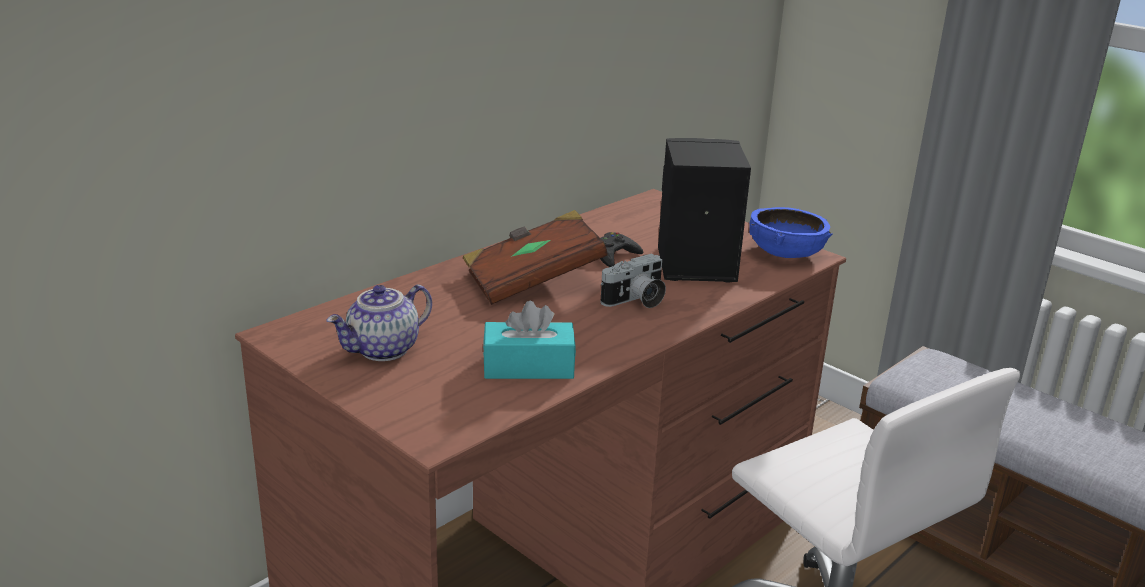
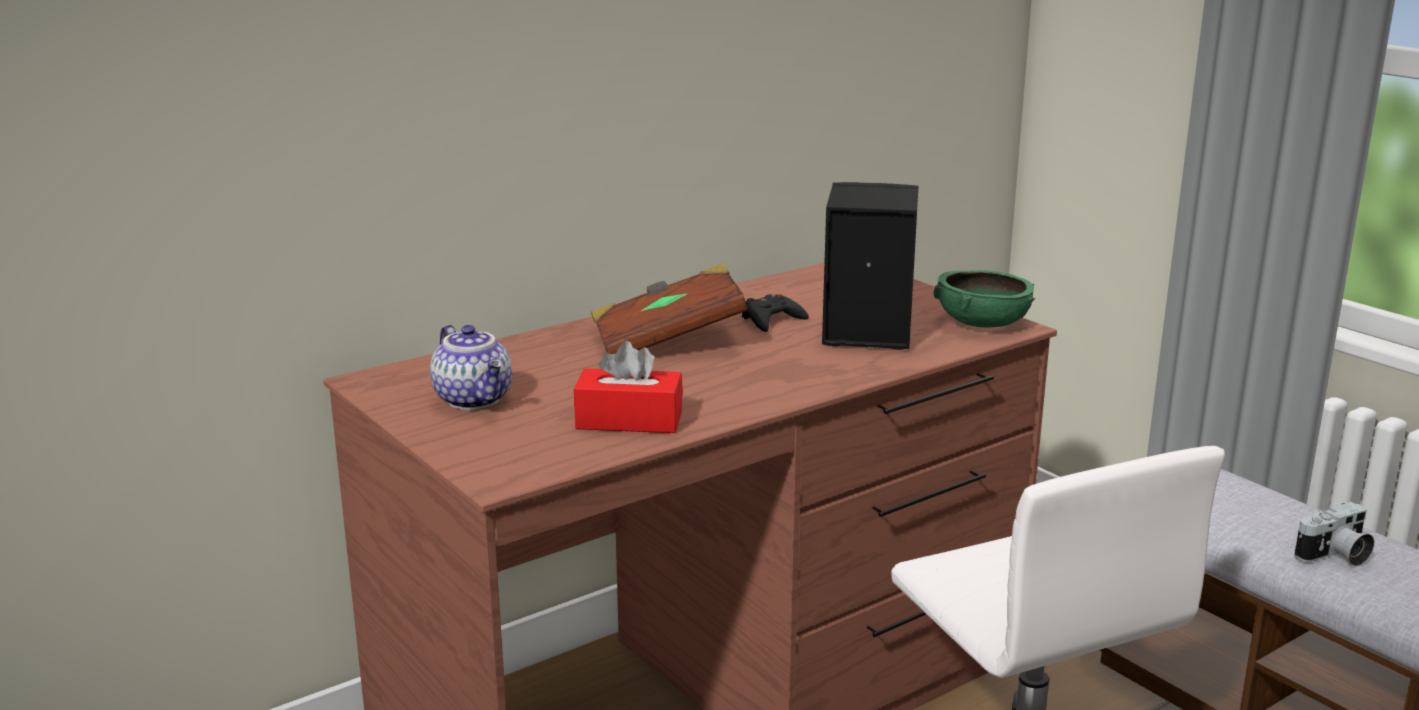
camera: 10 degrees right, 5 degrees down
(383, 350) = (475, 399): teapot -> teapot turned 90 degrees counterclockwise
(528, 367) = (629, 420): turquoise tissue box -> red tissue box
(636, 301) = (779, 364): camera -> camera (1335, 556)
(785, 253) = (981, 323): blue bowl -> green bowl

